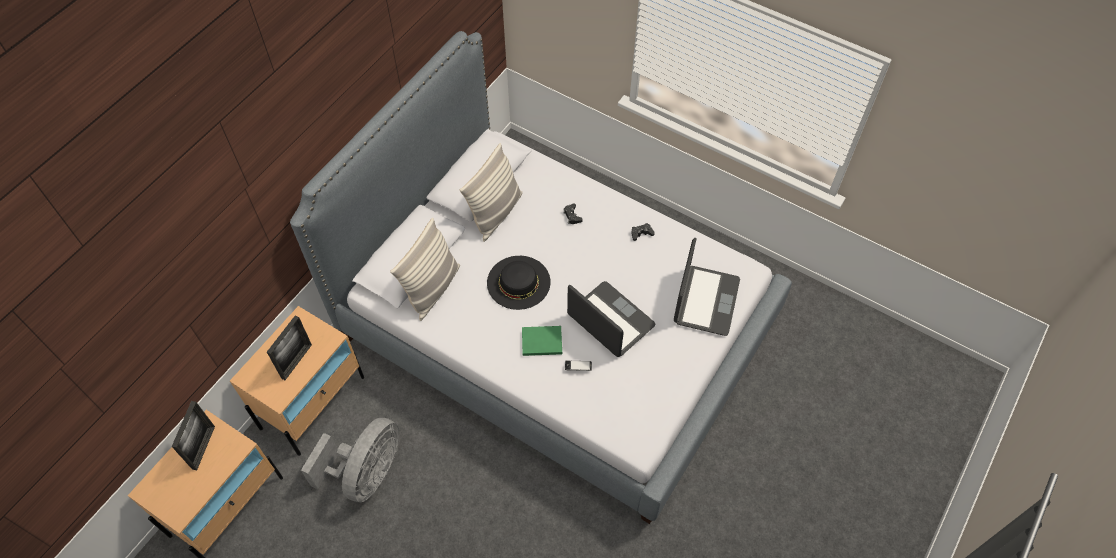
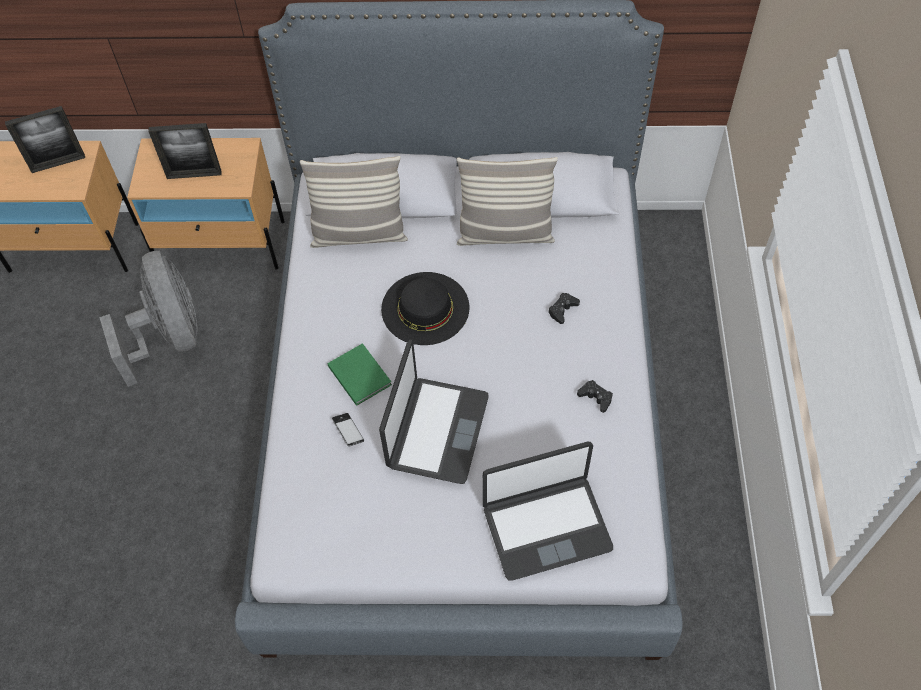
camera: 60 degrees right, 0 degrees up
(366, 473) = (170, 337): grey fan -> grey fan turned 105 degrees counterclockwise

